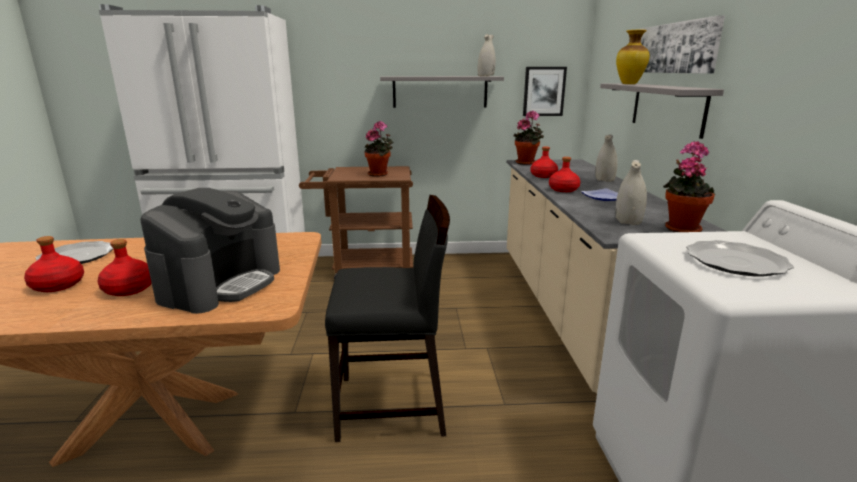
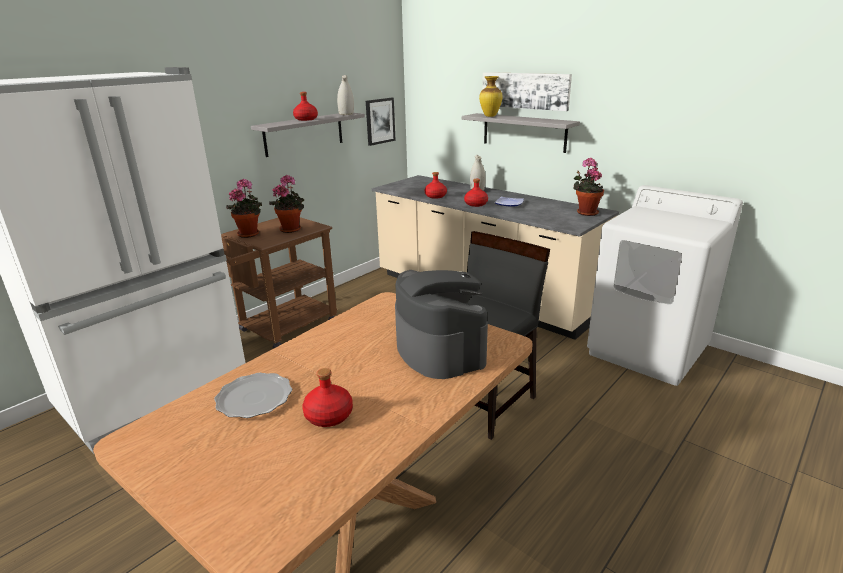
camera: 45 degrees left, 5 degrees up
(129, 289) = (394, 385): red bottle -> red bottle (306, 119)
(527, 163) = (394, 187): potted plant -> potted plant (250, 233)
(628, 222) = (559, 216): white vase -> none
(735, 261) = (669, 223): plate -> none

